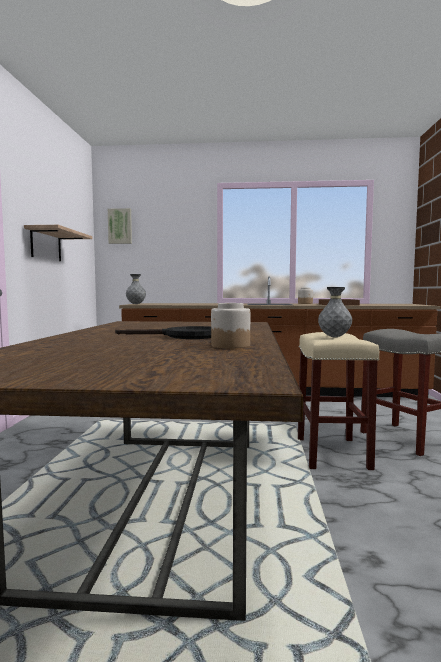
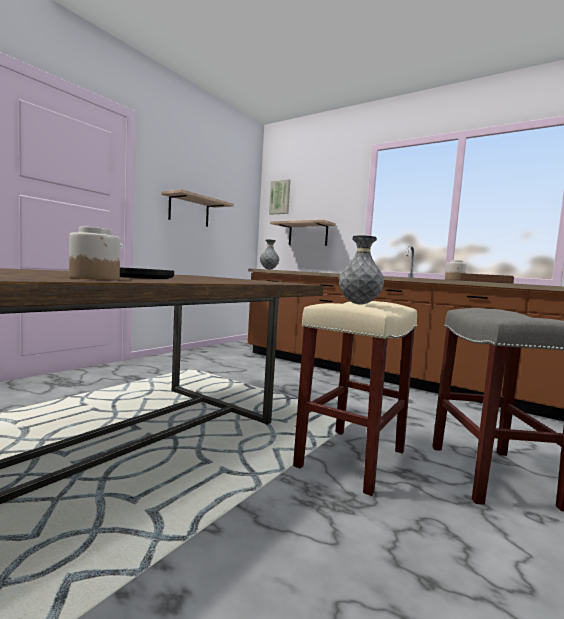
camera: 30 degrees right, 0 degrees up
(157, 265) = (308, 234): none -> shelf

